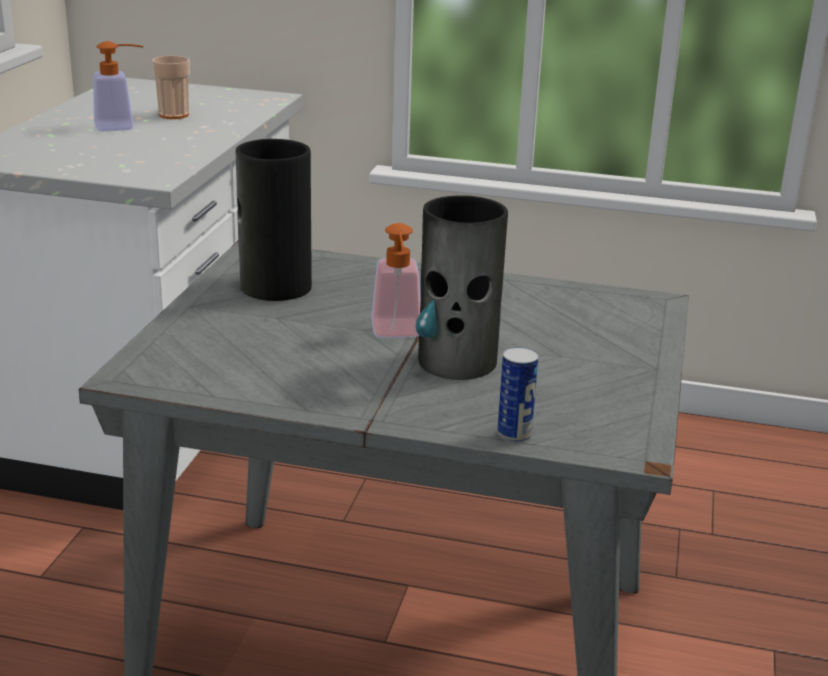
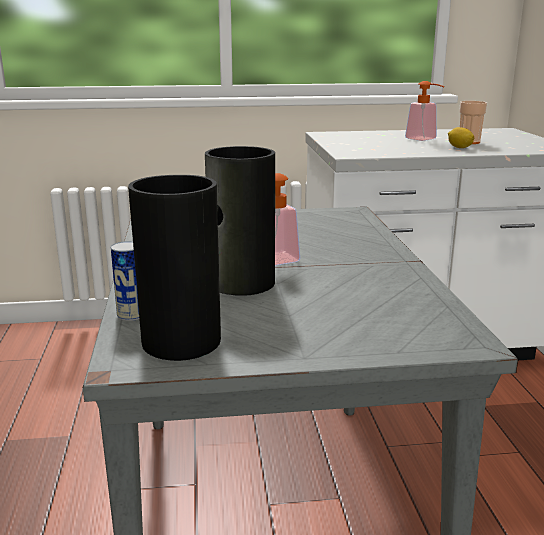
camera: 70 degrees right, 5 degrees down
(198, 127) = (459, 147): none -> lemon
(274, 286) = (306, 223): vase -> vase (181, 340)

